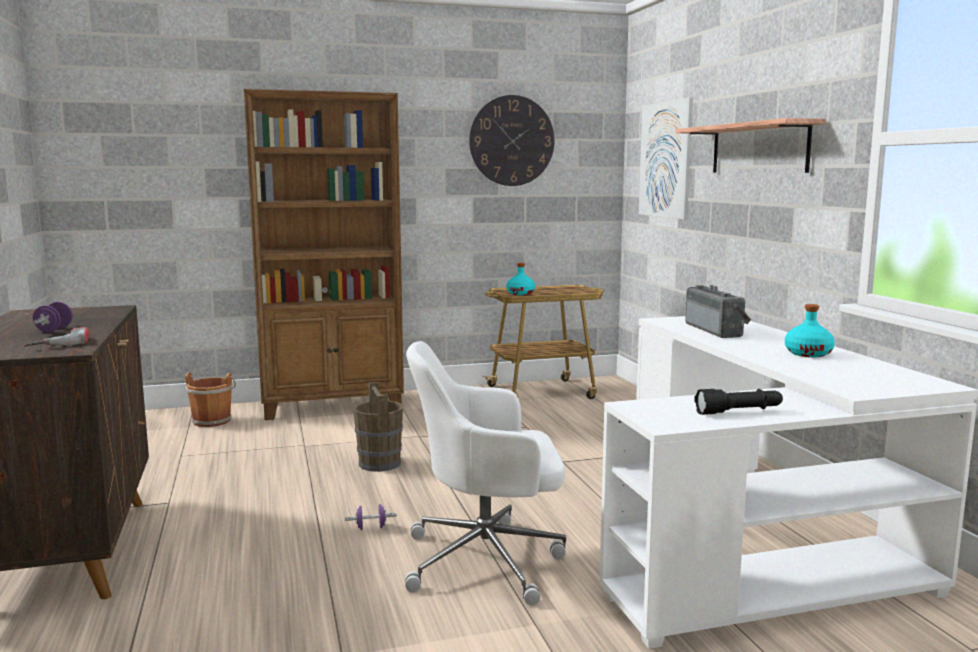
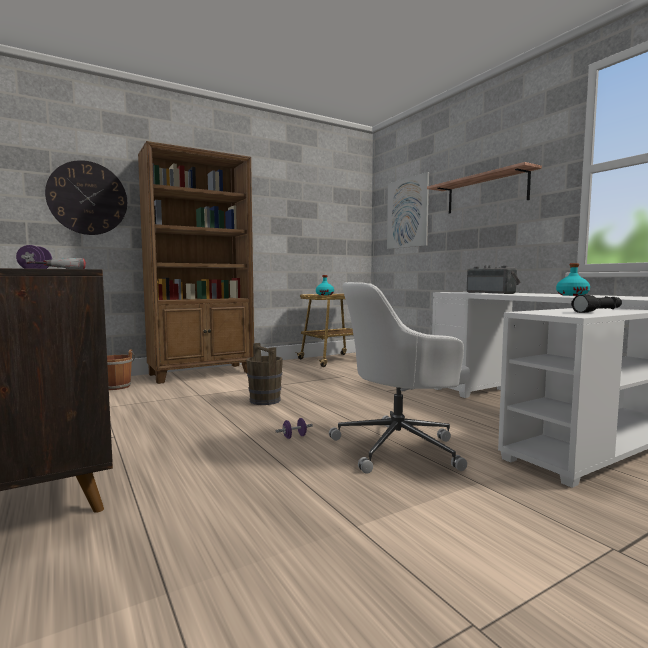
camera: 15 degrees left, 5 degrees down
(511, 141) = (310, 202): wall clock -> wall clock (87, 198)

